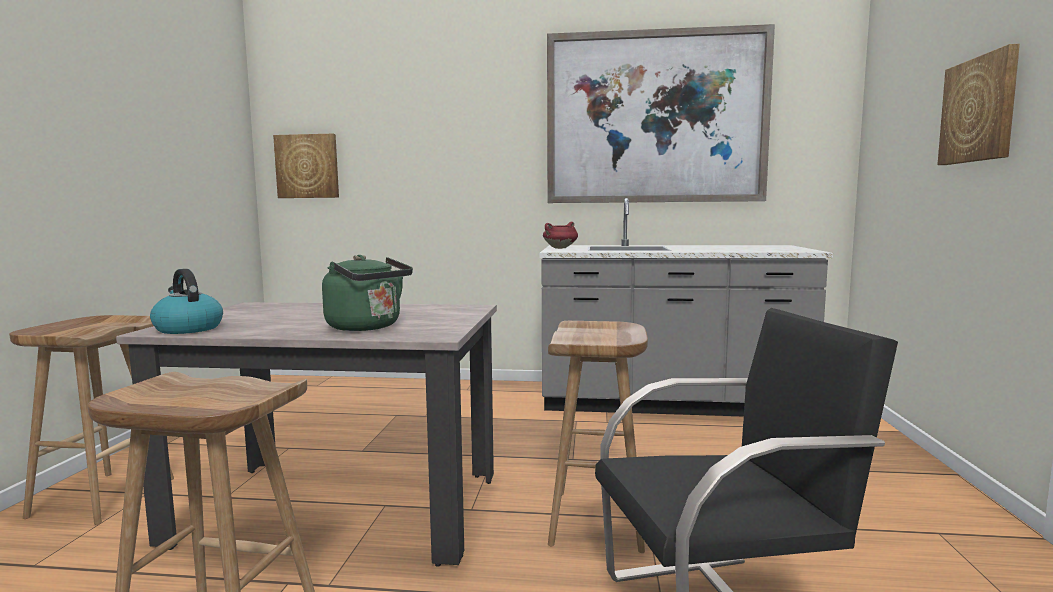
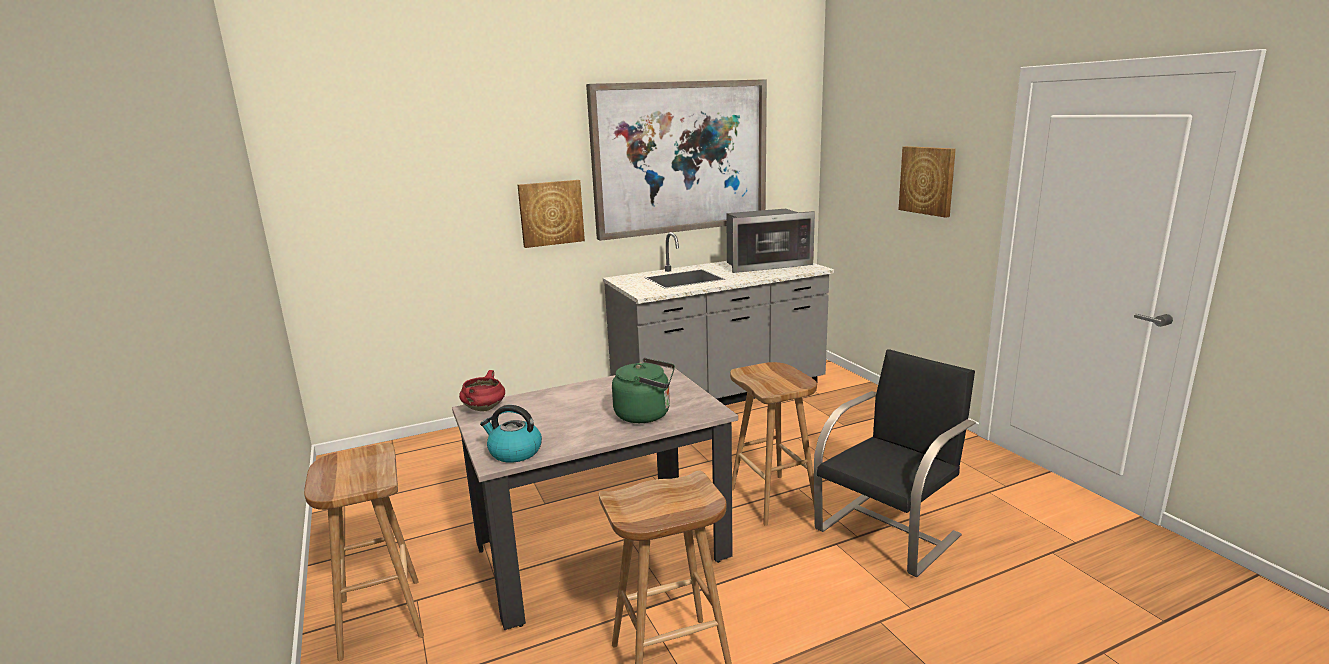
camera: 30 degrees left, 10 degrees up
(307, 166) = (338, 226): picture -> picture (551, 213)
(560, 248) = (632, 286): red cooking pot -> red cooking pot (484, 409)
(747, 247) = (765, 264): none -> microwave

